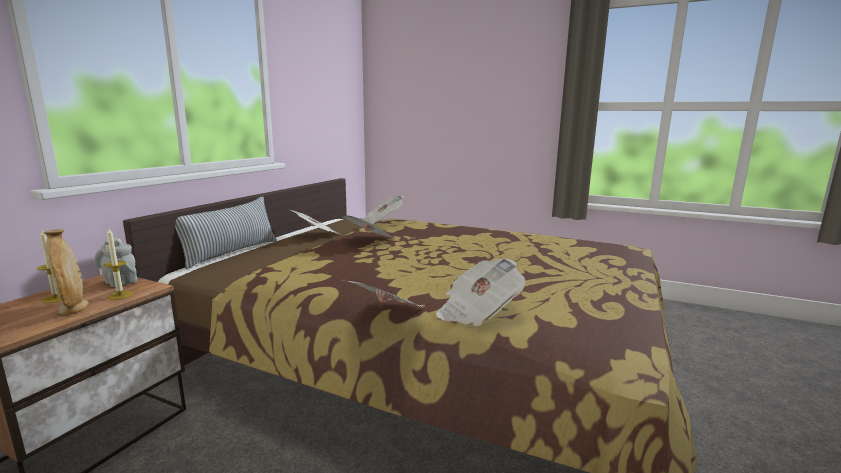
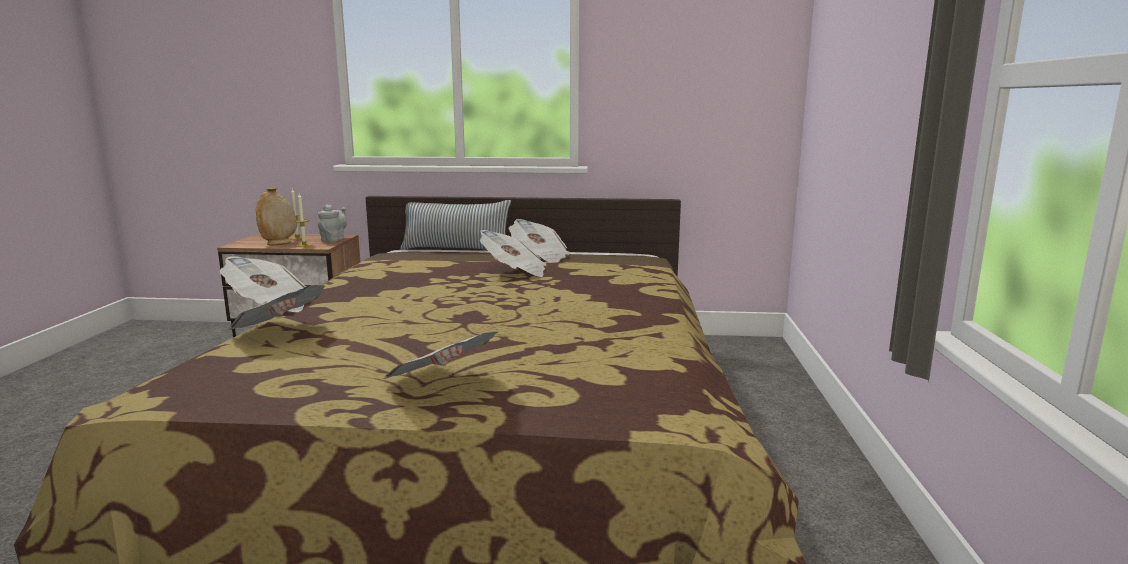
camera: 70 degrees right, 0 degrees up
(381, 222) = (615, 264): newspaper -> newspaper (441, 385)

